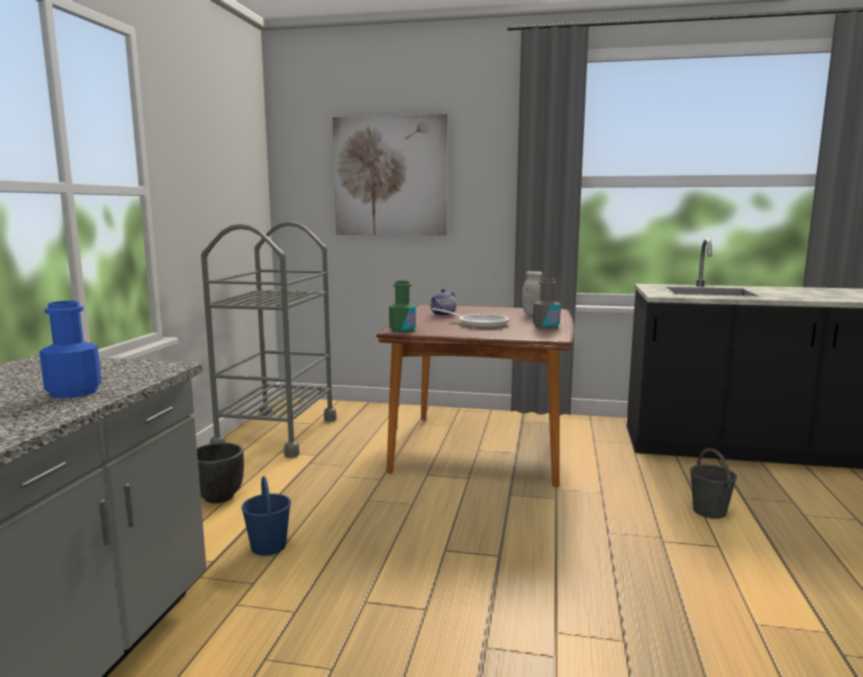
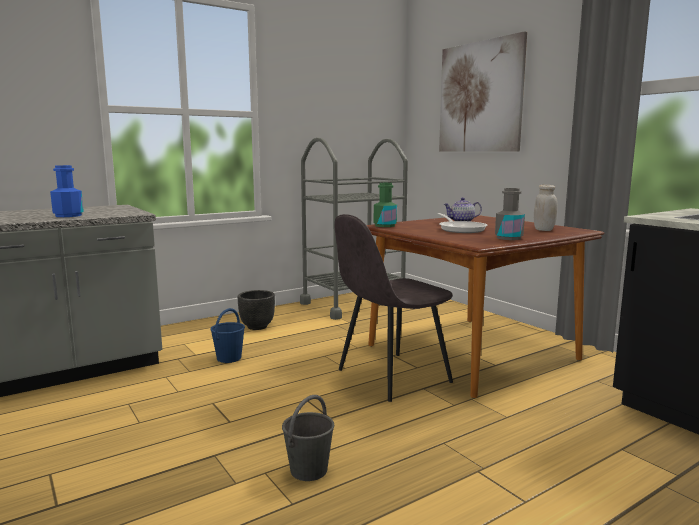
camera: 45 degrees right, 0 degrees up
(467, 495) = (391, 377): none -> grey chair
(709, 511) = (587, 476): grey bucket -> grey bucket (308, 470)

